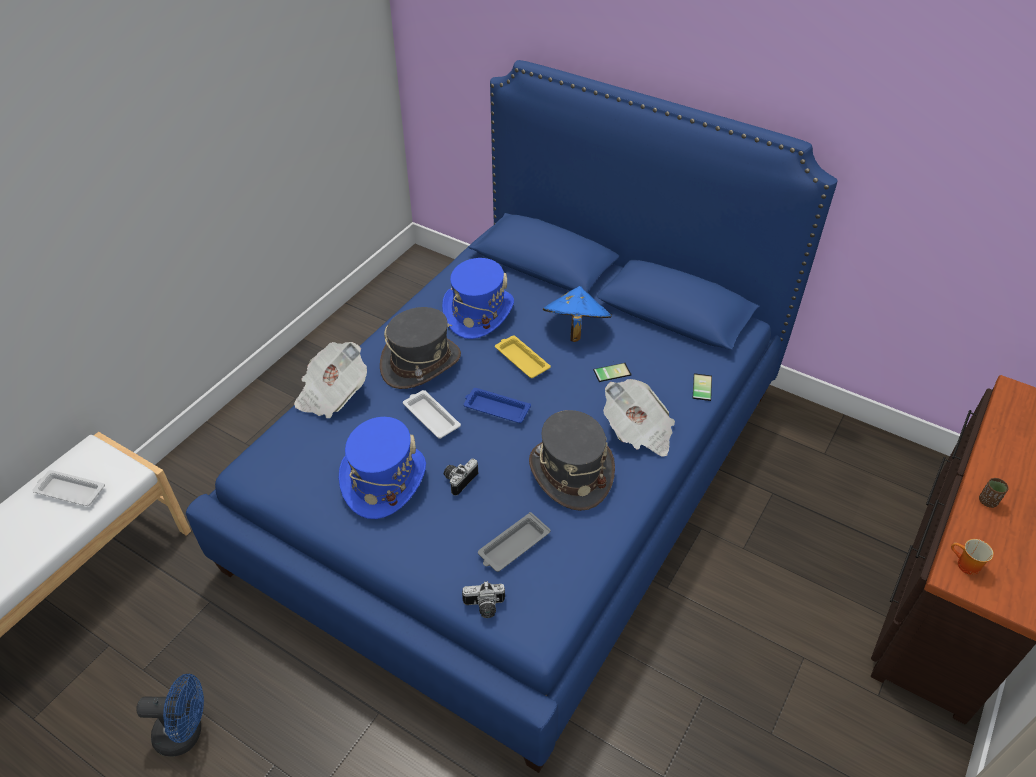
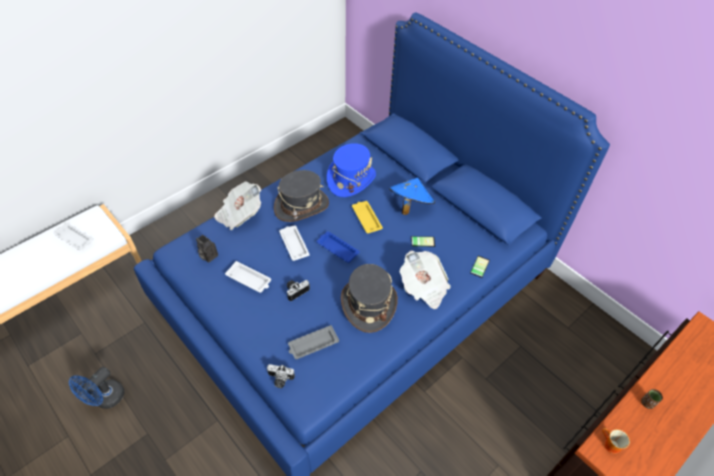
camera: 15 degrees right, 5 degrees up
(186, 733) = (105, 399): blue fan -> blue fan turned 105 degrees clockwise
(306, 462) = (208, 256): none -> camera
(384, 480) = (249, 279): blue hat -> white tray

